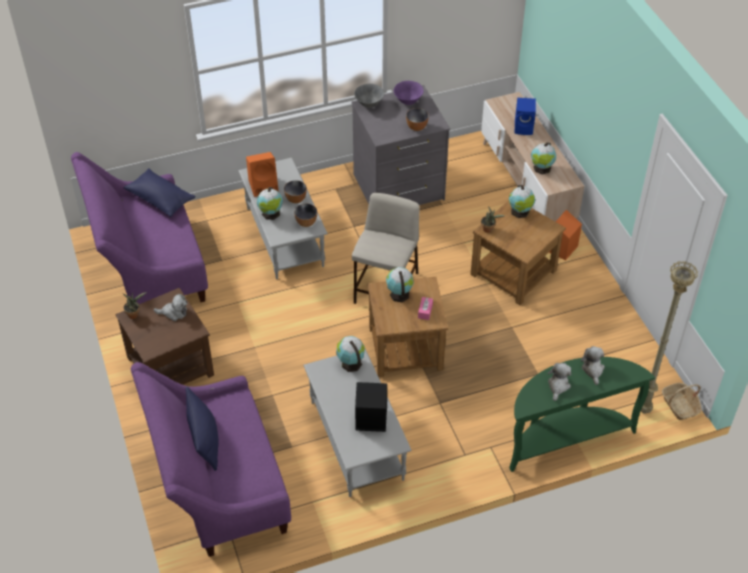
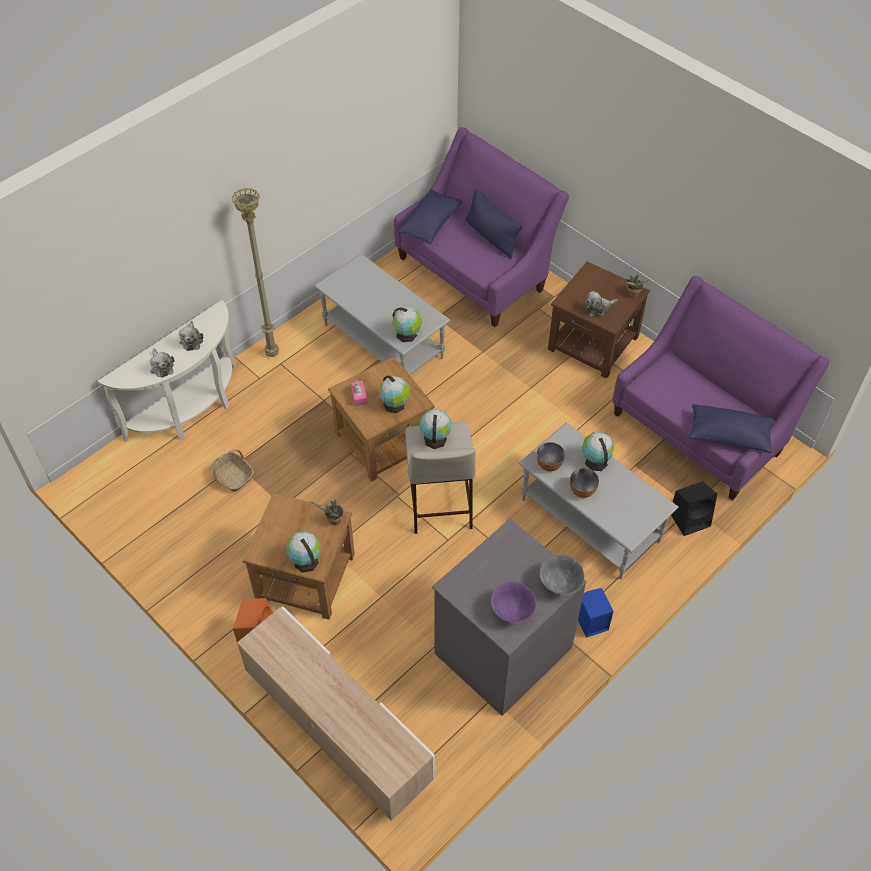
camera: 155 degrees right, 5 degrees up
(254, 480) = (430, 224): none -> blue pillow
(264, 186) = (631, 495): orange speaker -> none
(370, 419) = (362, 295): black speaker -> black speaker (690, 519)
(417, 127) = (475, 569): bowl -> none
(524, 128) = (352, 718): blue speaker -> blue speaker (590, 622)
(542, 169) = (302, 649): globe -> globe (435, 438)
(565, 437) = (191, 411): green console table -> white console table
(644, 411) = (117, 464): beige floor lamp -> beige floor lamp (272, 353)
(680, 405) = (81, 483): basket -> basket (232, 476)

